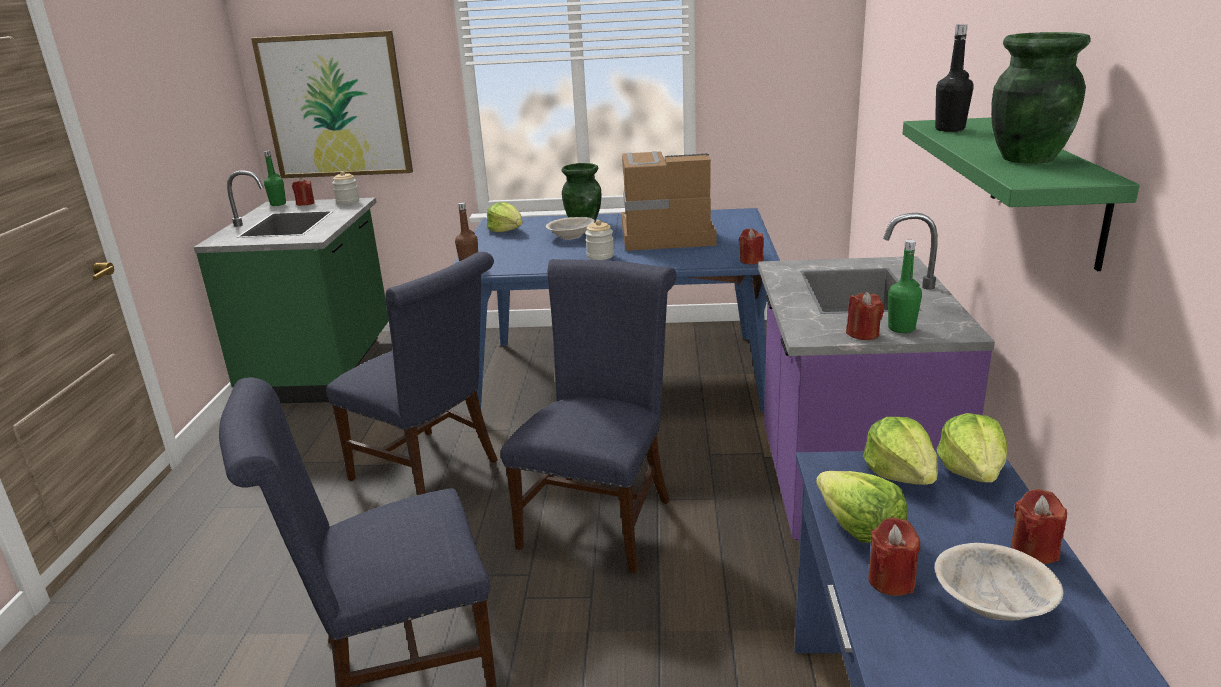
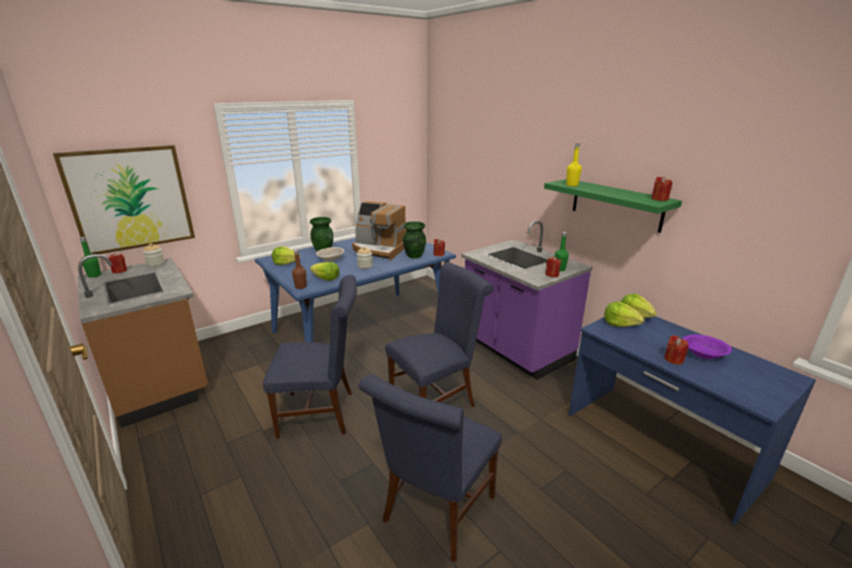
camera: 40 degrees left, 0 degrees up
(323, 368) = (161, 382): green counter -> brown counter
(600, 518) = (436, 398): blue chair -> blue chair turned 75 degrees clockwise
(665, 236) = (379, 250): coffee machine -> coffee machine turned 120 degrees counterclockwise
(859, 528) = (639, 346): lettuce -> lettuce (326, 279)
(949, 129) = (572, 185): black bottle -> yellow bottle
(992, 605) = (703, 355): beige bowl -> purple bowl
(1026, 158) = (629, 194): green vase -> green vase (414, 256)
(1034, 550) = (686, 334): red candle -> red candle (659, 199)

